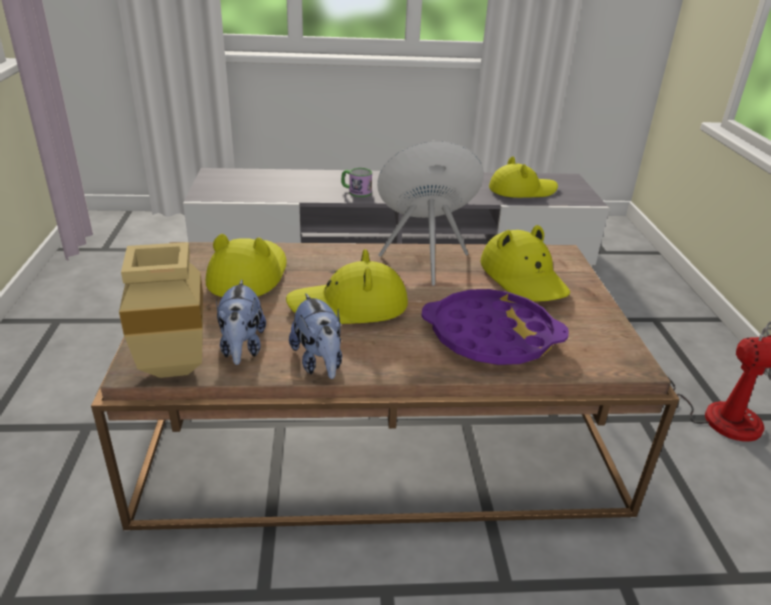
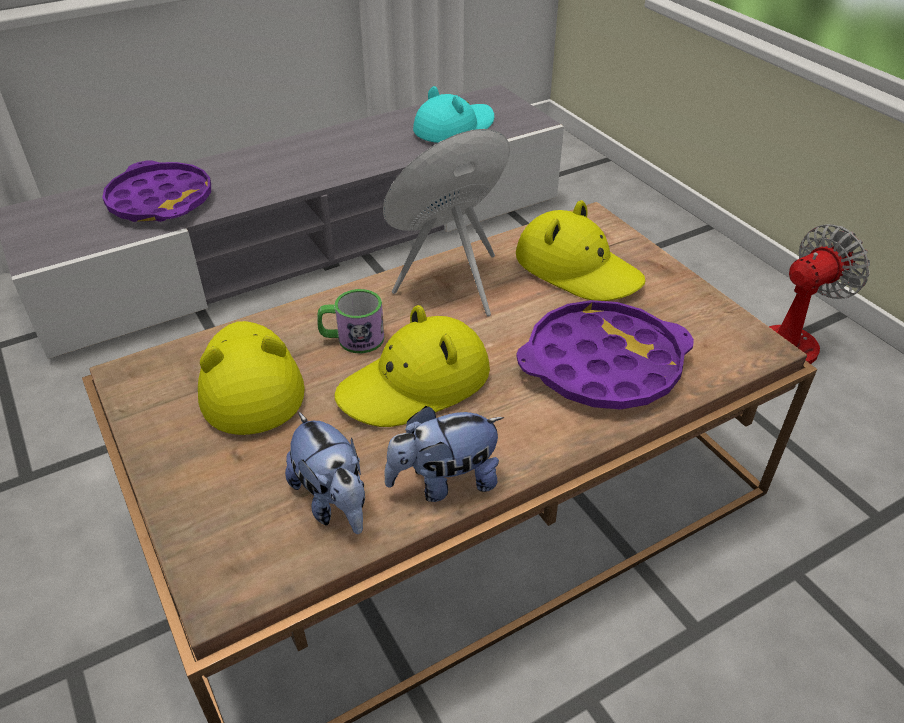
camera: 25 degrees left, 10 degrees up
(170, 371) = (268, 577): beige vase -> none
(296, 185) = (161, 201): none -> purple tray
(319, 362) = (444, 482): plush toy -> plush toy turned 120 degrees clockwise
(356, 191) = (251, 187): mug -> mug (352, 339)
(522, 190) = (454, 127): yellow hat -> turquoise hat

